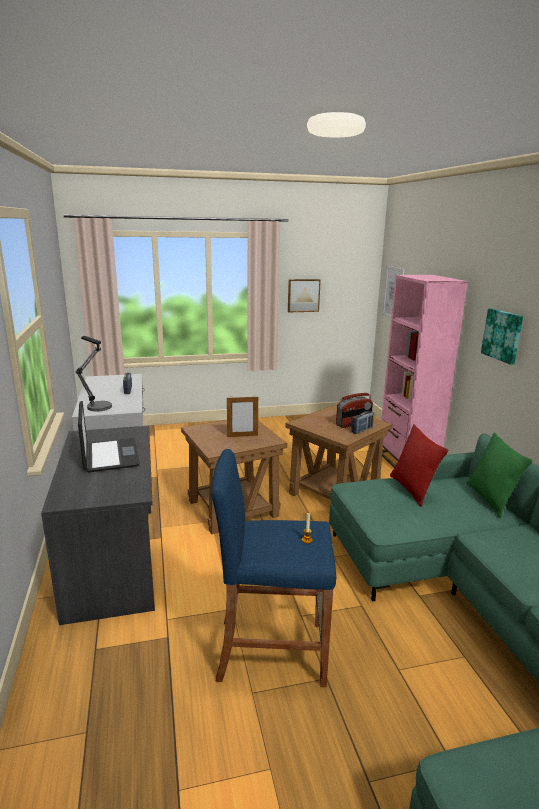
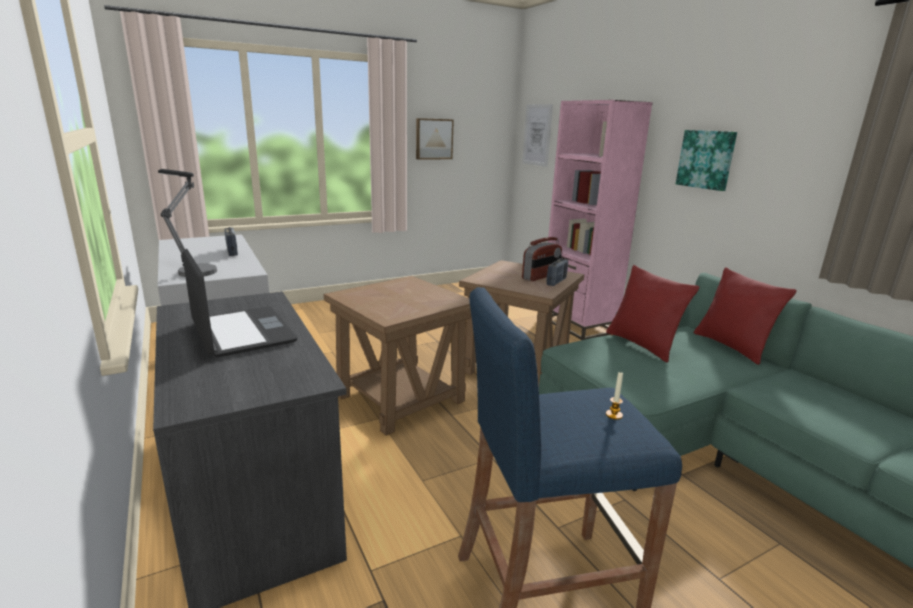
camera: 15 degrees left, 0 degrees up
(242, 436) = (415, 298): picture frame -> none
(490, 499) = (732, 346): green pillow -> red pillow

